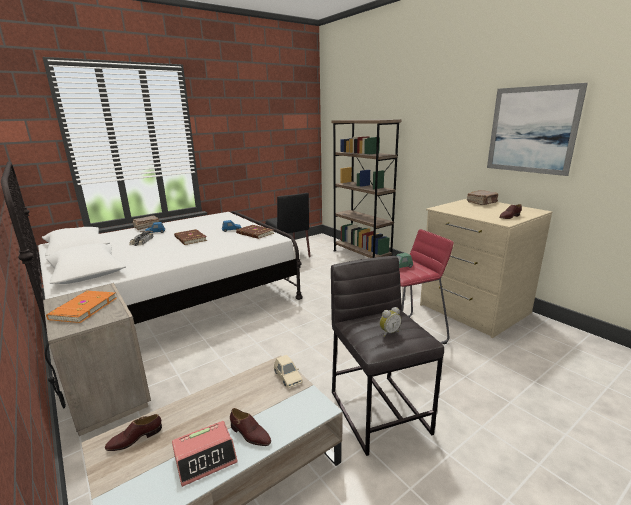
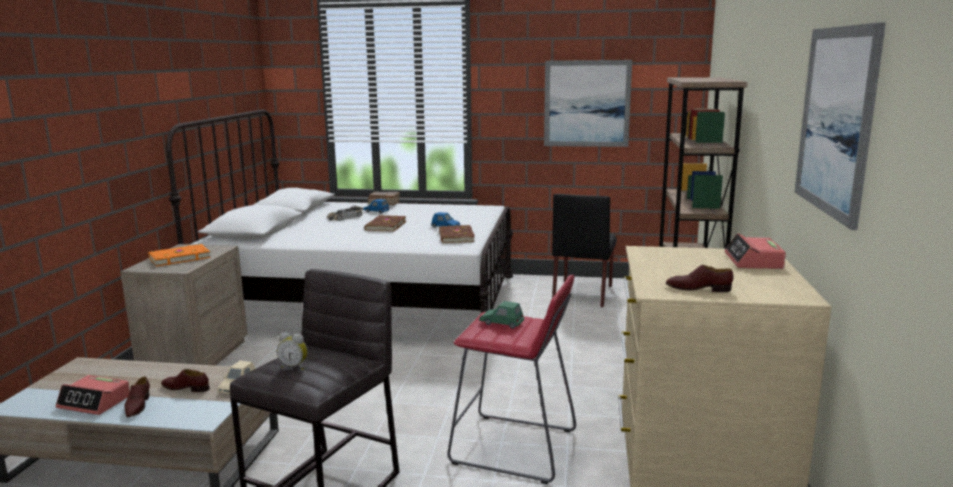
camera: 45 degrees right, 5 degrees down
(135, 438) = (95, 370): brown shoe -> brown shoe (186, 388)
(264, 139) = (587, 103): none -> picture
(482, 203) = (753, 261): brown book -> alarm clock

